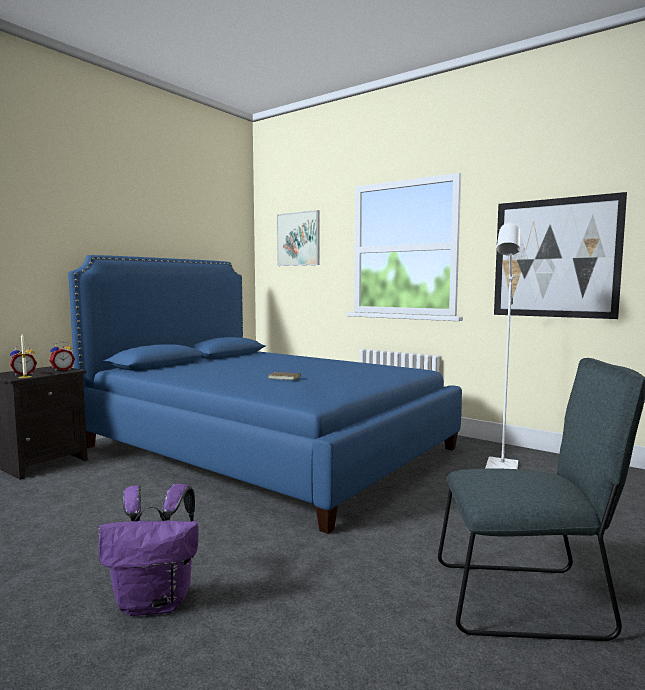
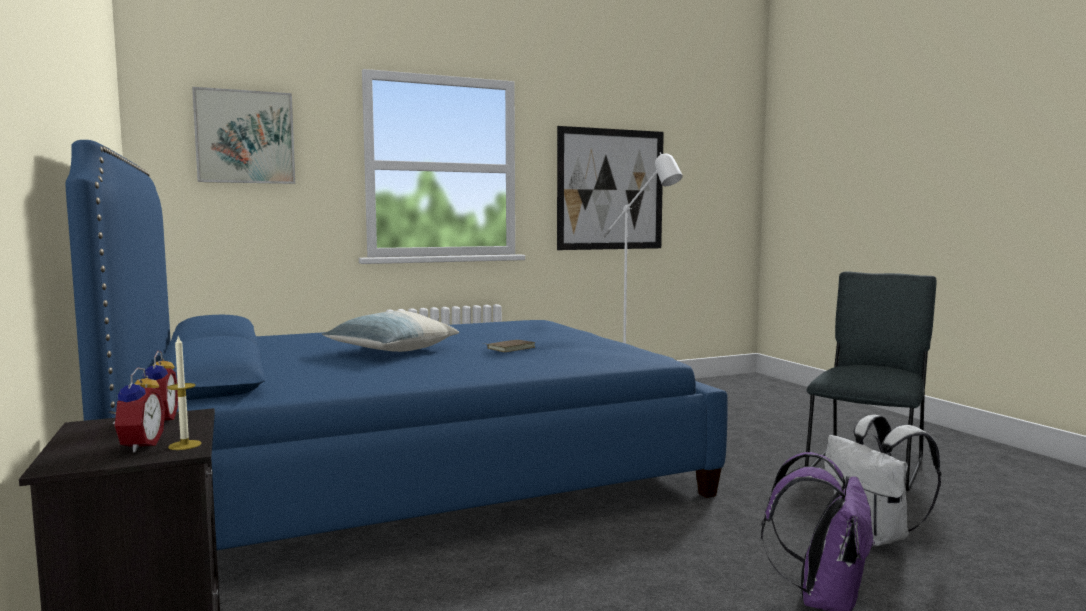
camera: 60 degrees left, 0 degrees up
(252, 368) = (391, 351): none -> pillow
(305, 619) = (875, 536): none -> white backpack

